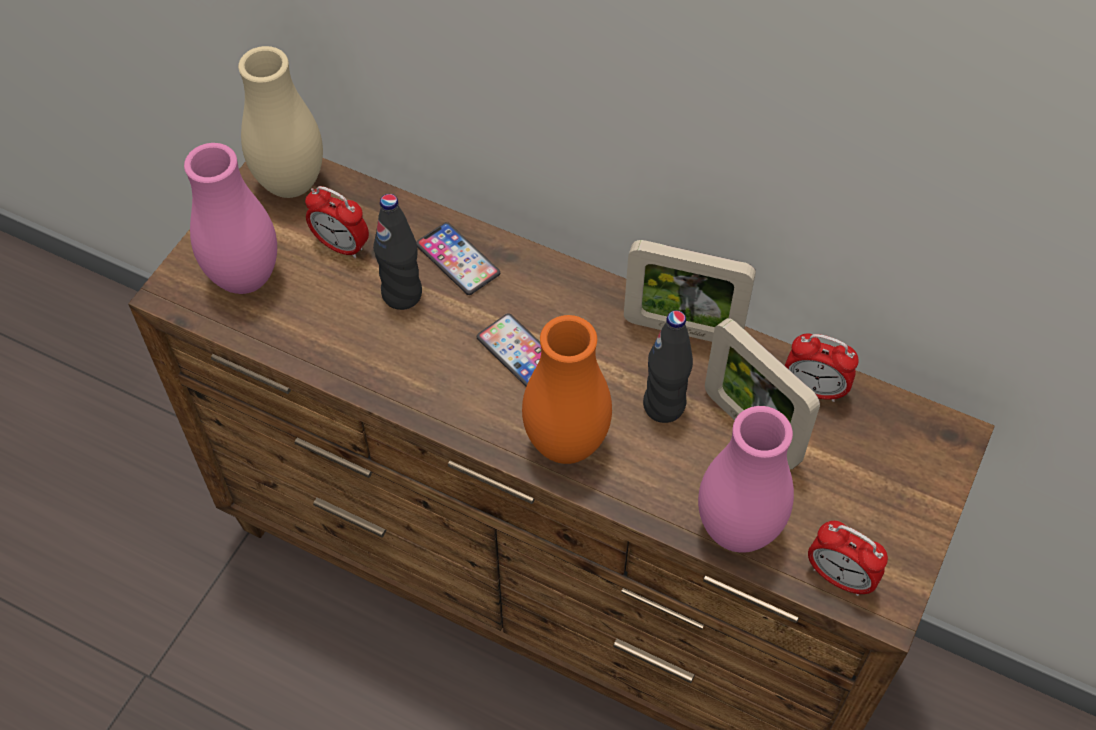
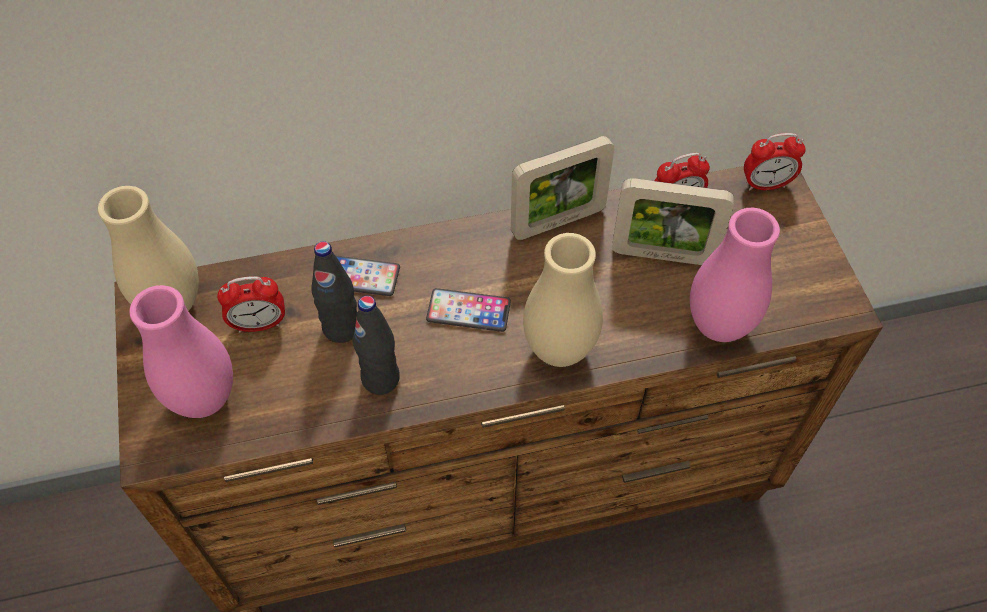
camera: 40 degrees left, 0 degrees up
(566, 443) = (559, 349): orange vase -> beige vase
(664, 406) = (596, 279): black bottle -> black bottle (381, 378)
(839, 577) = (804, 310): alarm clock -> alarm clock (765, 184)

